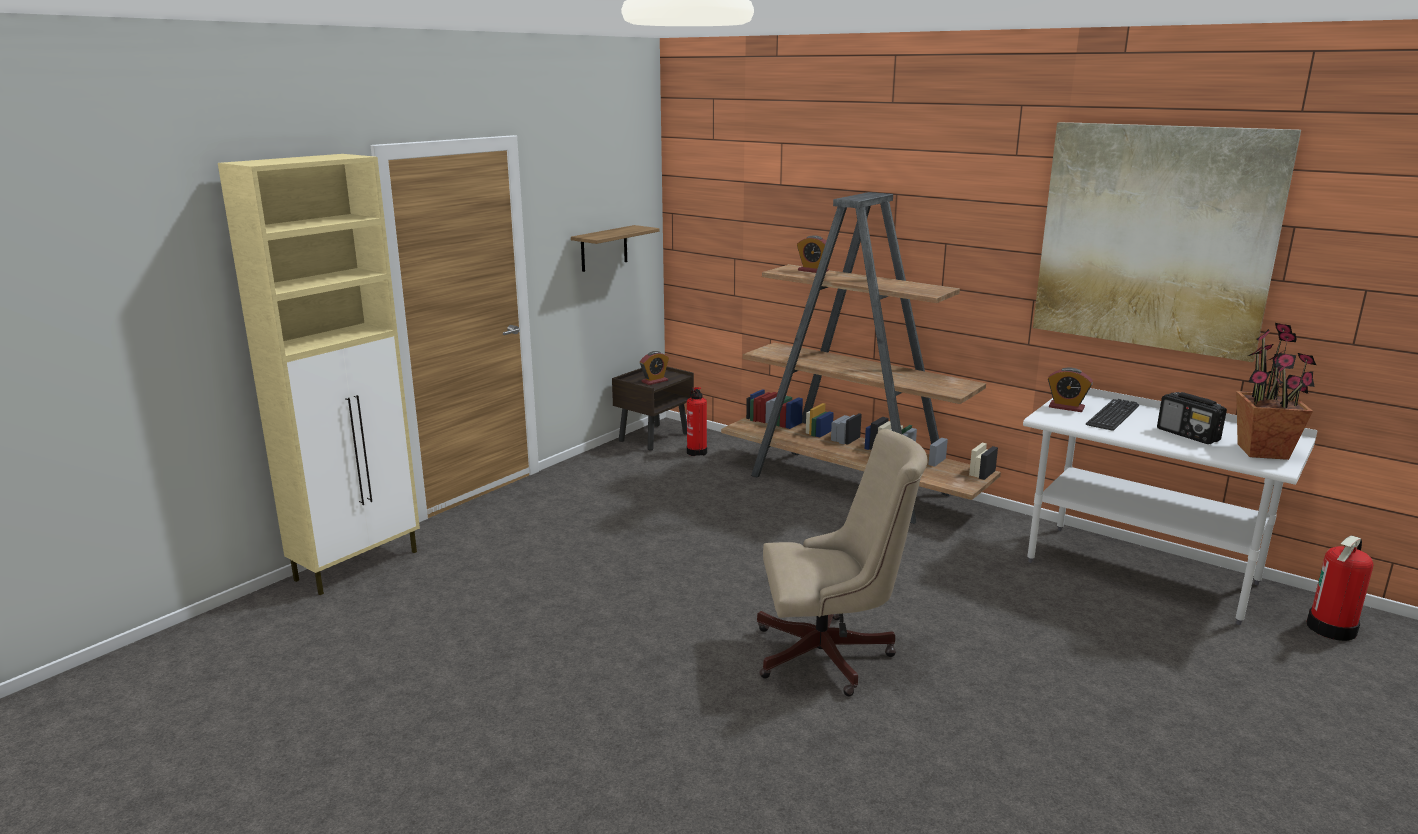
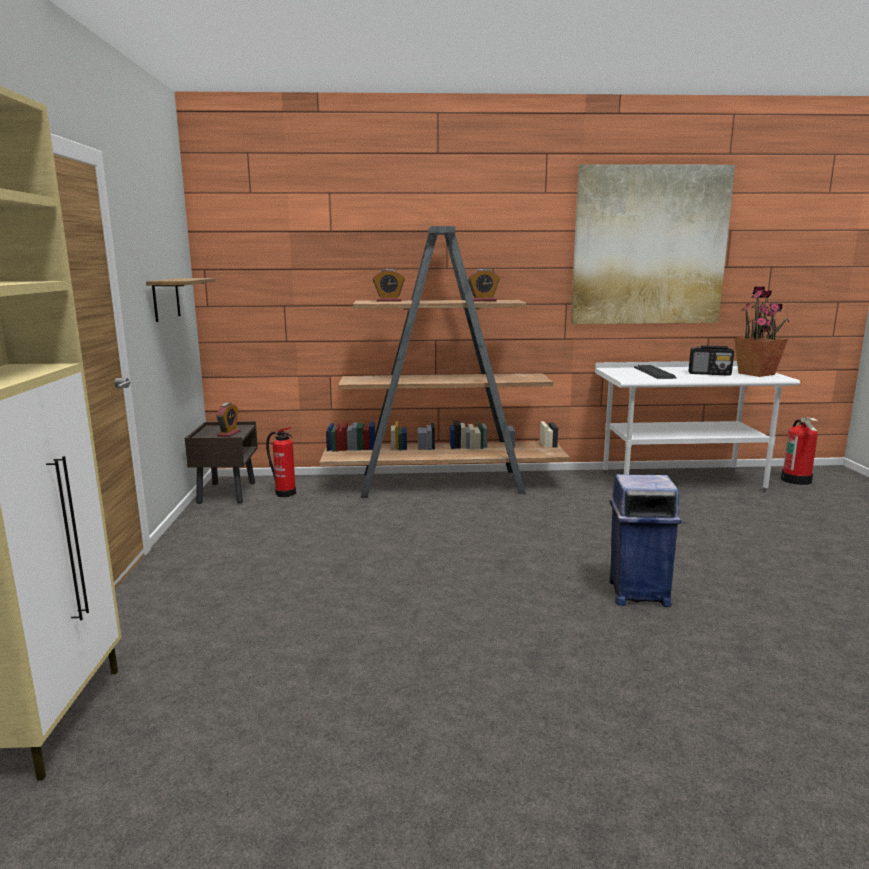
camera: 40 degrees left, 5 degrees down
(831, 655) = (637, 593): beige office chair -> blue trash can
(1066, 407) = (622, 373): alarm clock -> alarm clock (483, 300)

